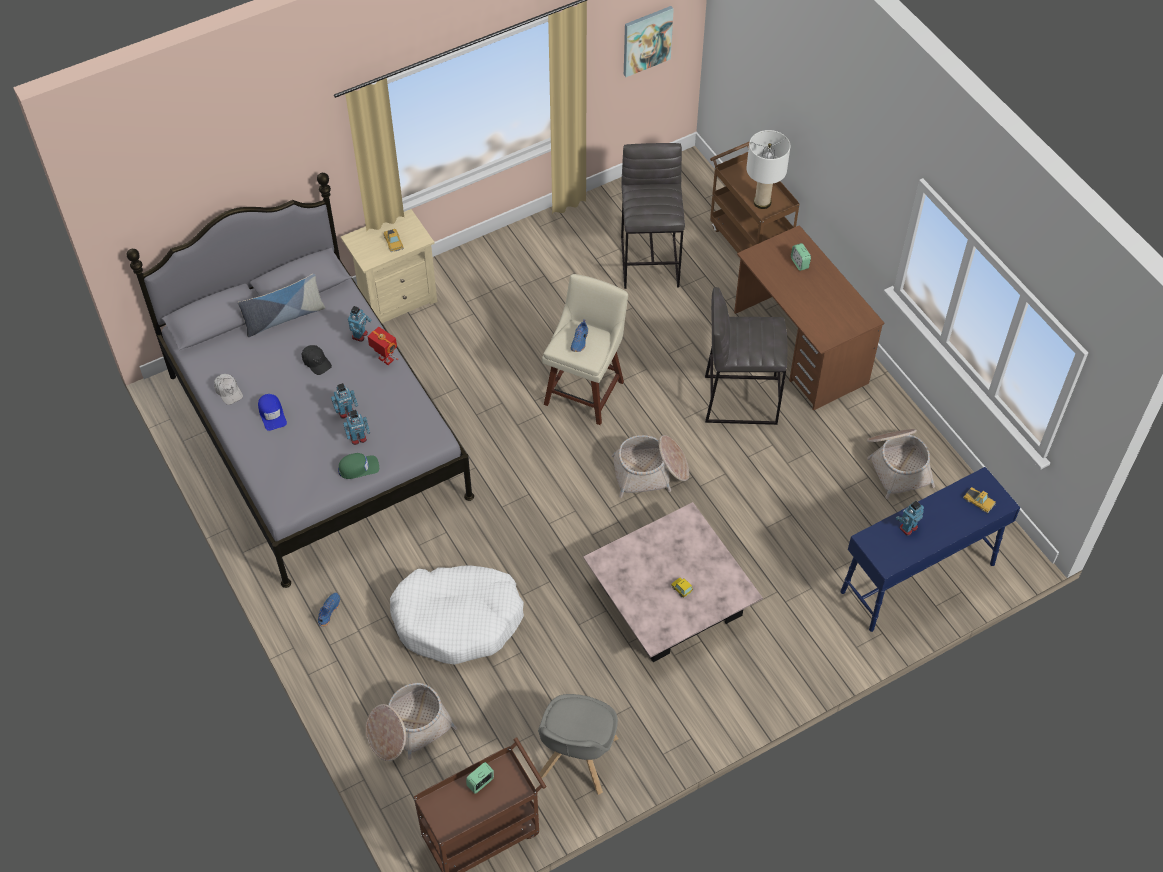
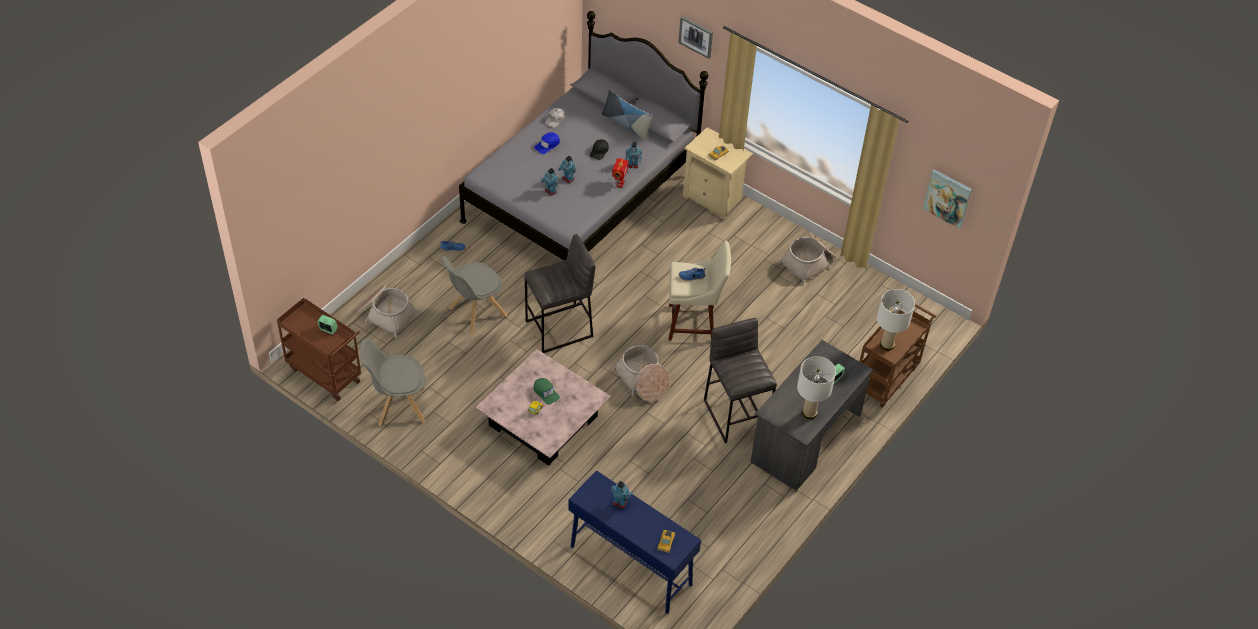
camera: 65 degrees right, 5 degrees down
(286, 147) = (696, 36): none -> picture
(358, 468) = (528, 199): green cap -> green cap (545, 392)
(457, 620) = (475, 313): white dog bed -> grey chair
(650, 261) = (833, 326): grey stool -> grey stool (560, 329)
(800, 348) = (805, 439): brown desk -> grey desk
(839, 303) = (809, 413): none -> white table lamp
(897, 465) = (728, 528): basket -> basket (808, 263)

